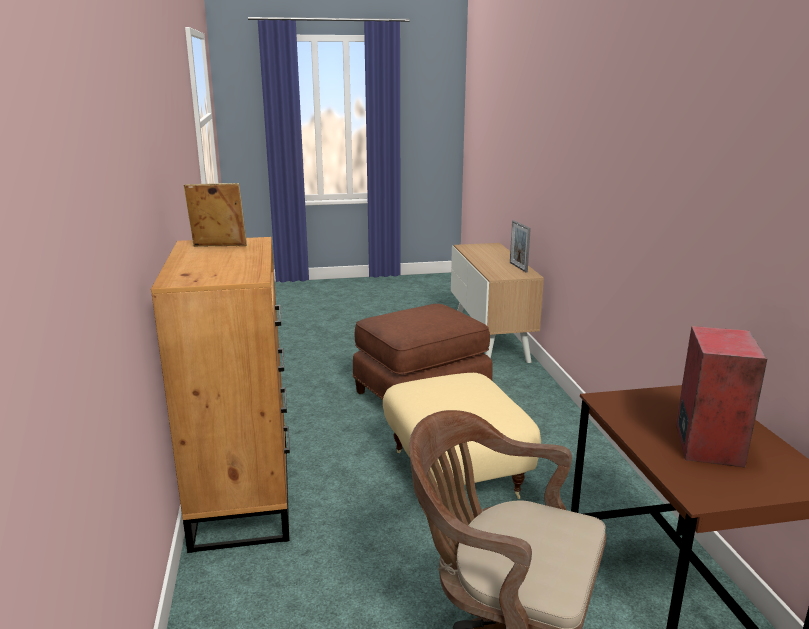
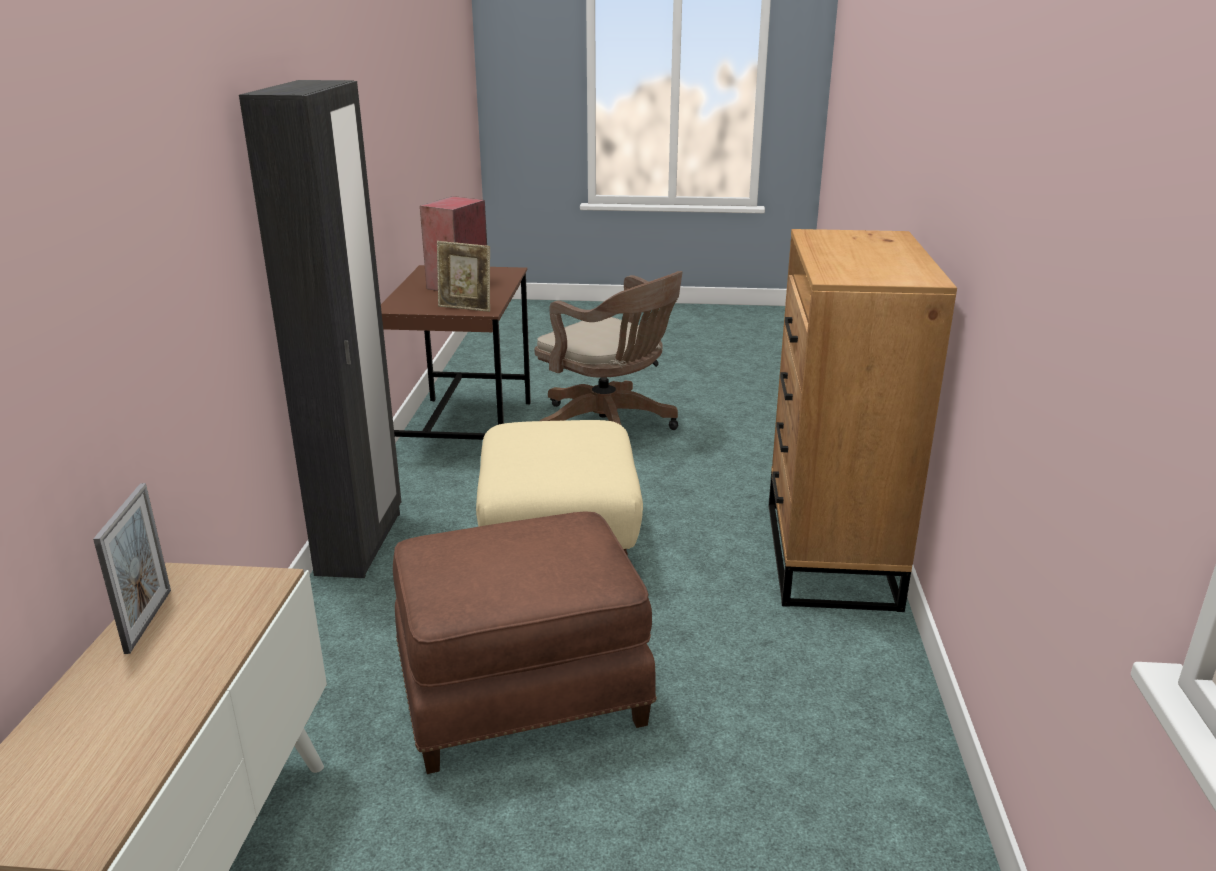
camera: 165 degrees left, 5 degrees up
(219, 247) = (880, 270): picture frame -> picture frame (465, 308)
(595, 452) = (361, 543): none -> black wardrobe

